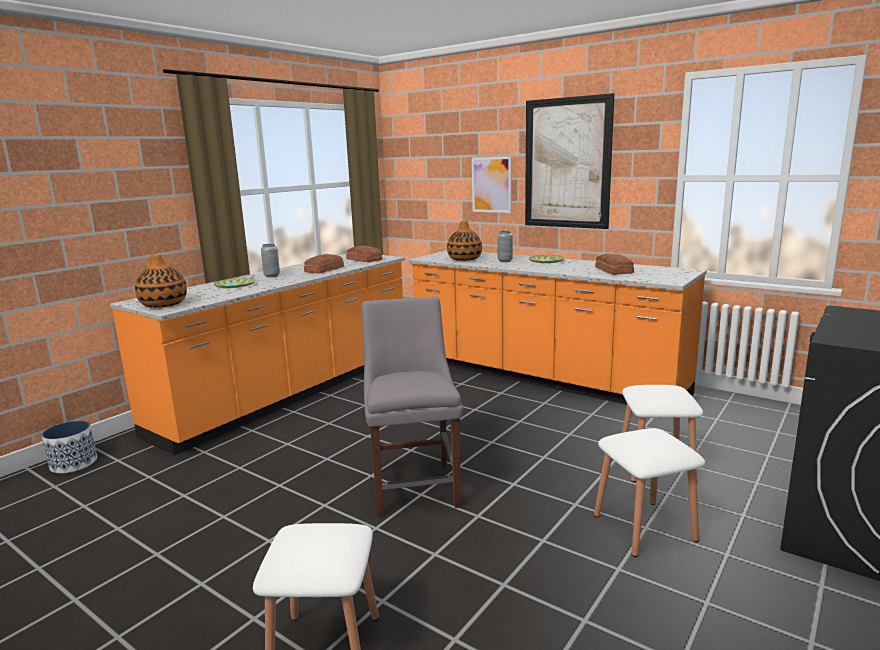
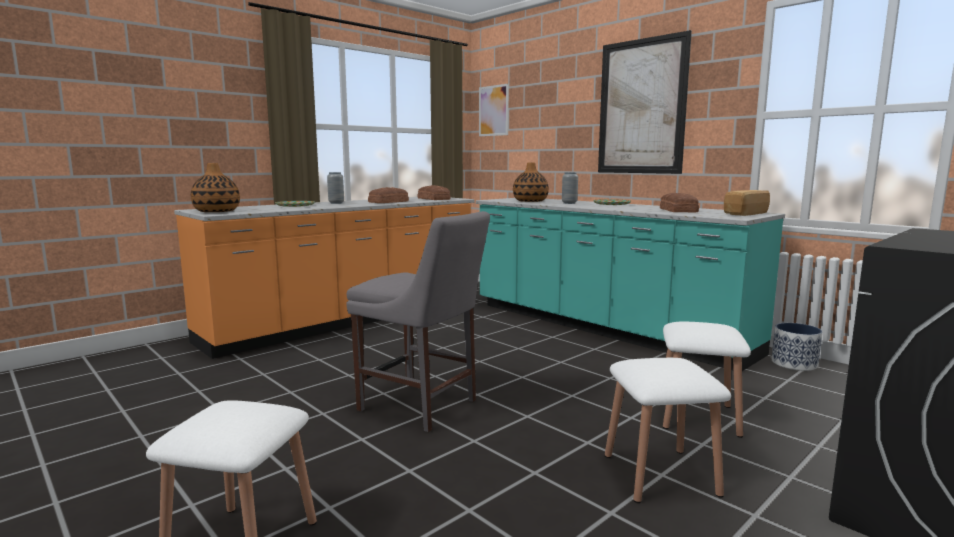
camera: 10 degrees right, 5 degrees down
(74, 463) = (123, 356): planter -> planter (794, 363)
(414, 486) = (422, 406): grey chair -> grey chair turned 120 degrees clockwise
(491, 184) = (567, 132): picture -> picture (493, 110)
(542, 378) = (602, 328): orange counter -> turquoise counter
(673, 273) = (744, 213): none -> bread

